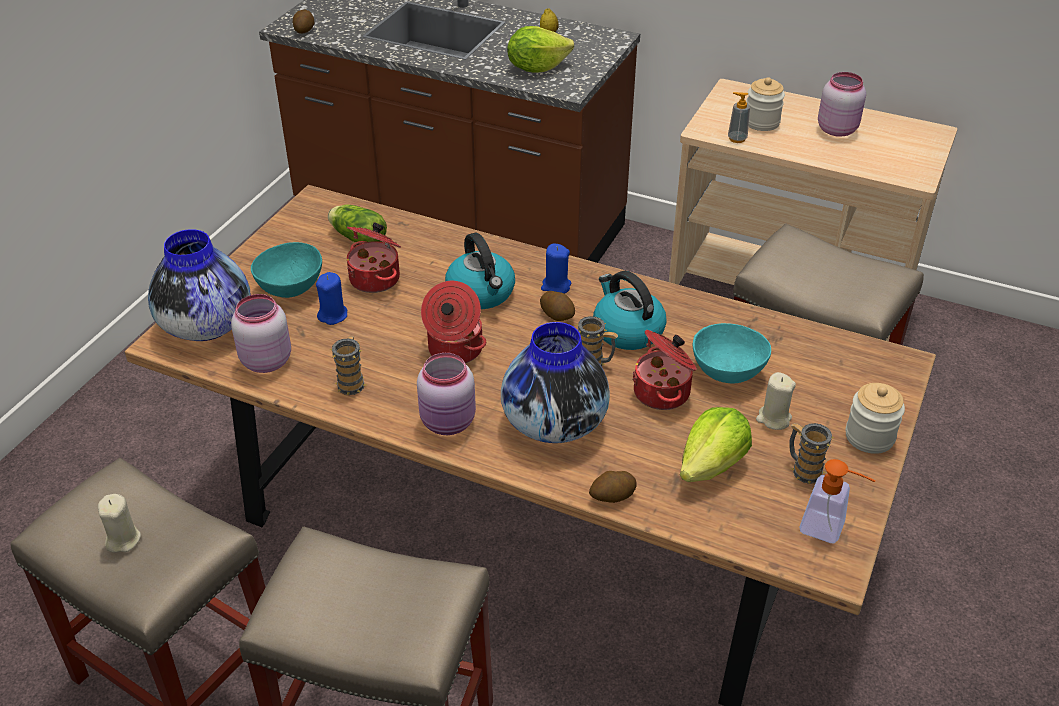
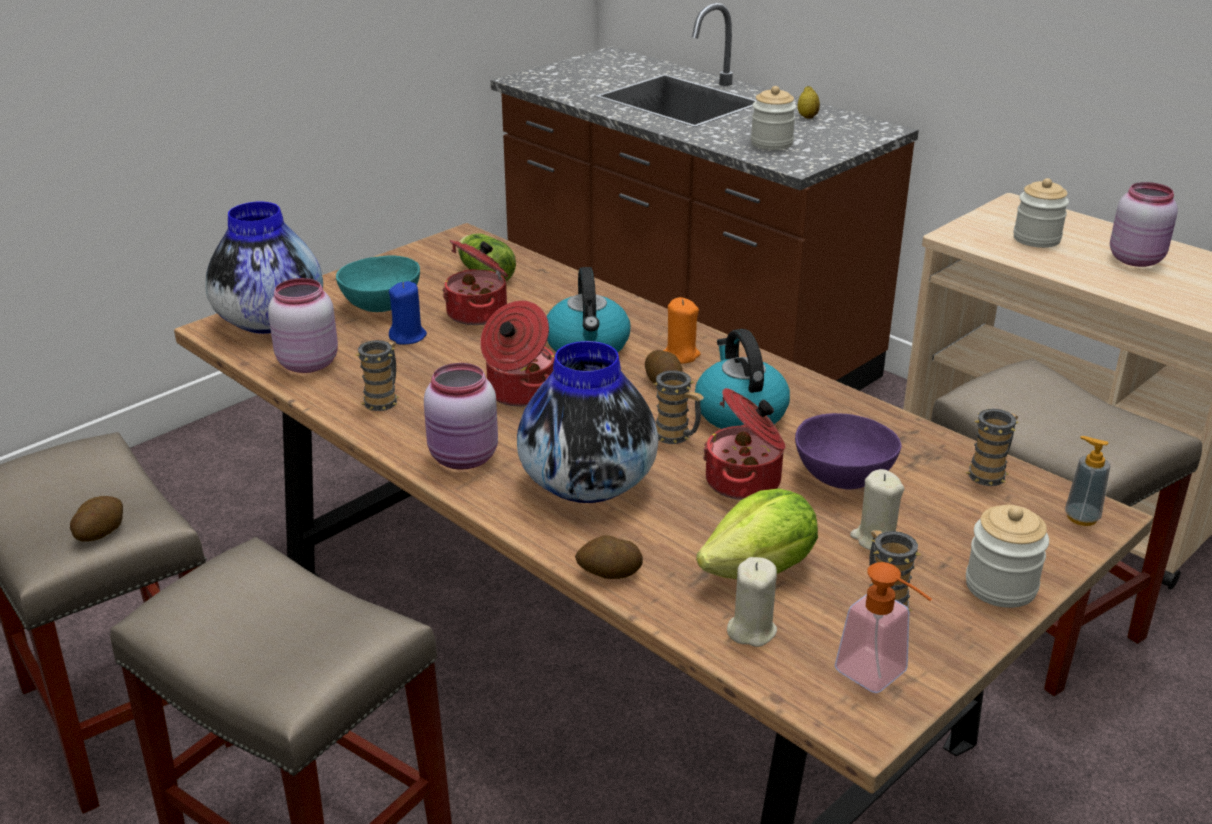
camera: 20 degrees right, 10 degrees down
(123, 539) = (62, 503): beige candle -> beige candle (751, 630)
(304, 30) = (538, 84): potato -> potato (100, 532)
(536, 68) = (771, 143): lettuce -> jar
(556, 286) = (680, 355): blue candle -> orange candle
(728, 373) = (843, 479): turquoise bowl -> purple bowl
(737, 139) = (994, 249): soap dispenser -> soap dispenser (1081, 517)
(821, 343) = (990, 473): none -> mug

